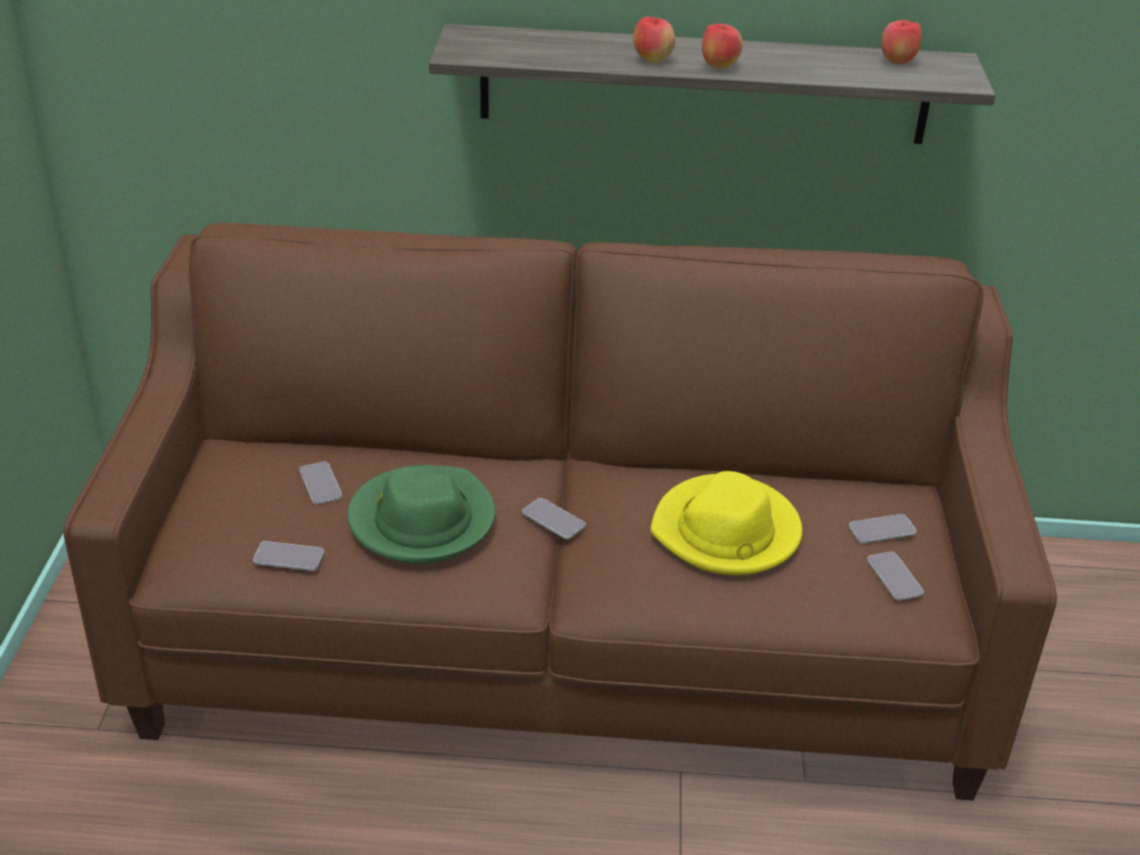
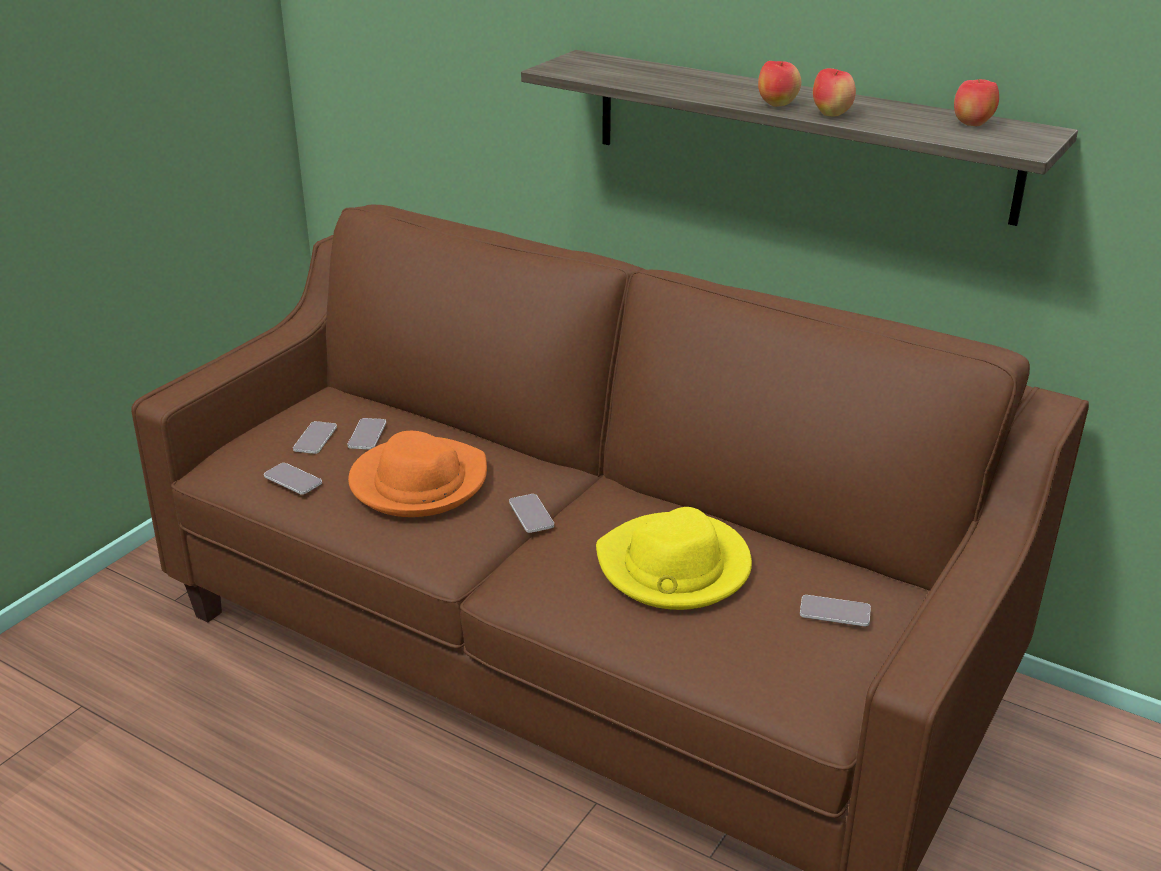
camera: 30 degrees right, 5 degrees down
(421, 520) = (418, 482): green hat -> orange hat
(652, 61) = (720, 93): apple -> apple (831, 115)
(894, 577) = (808, 656): phone -> phone (315, 438)

